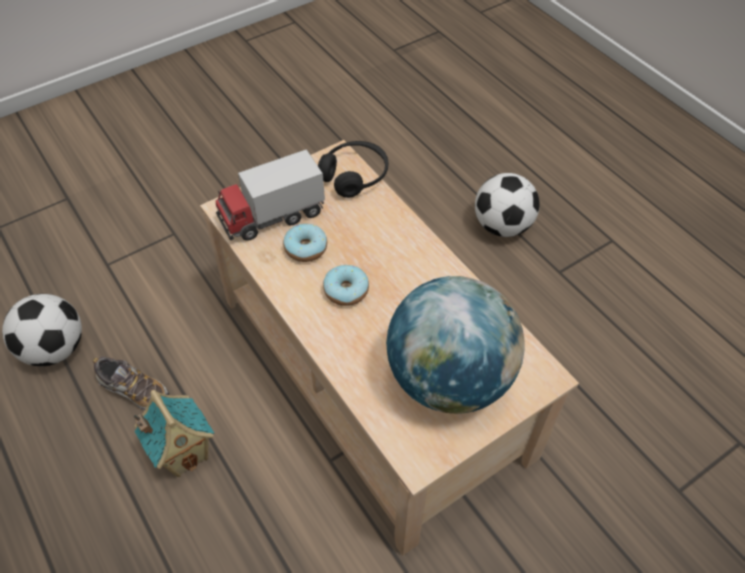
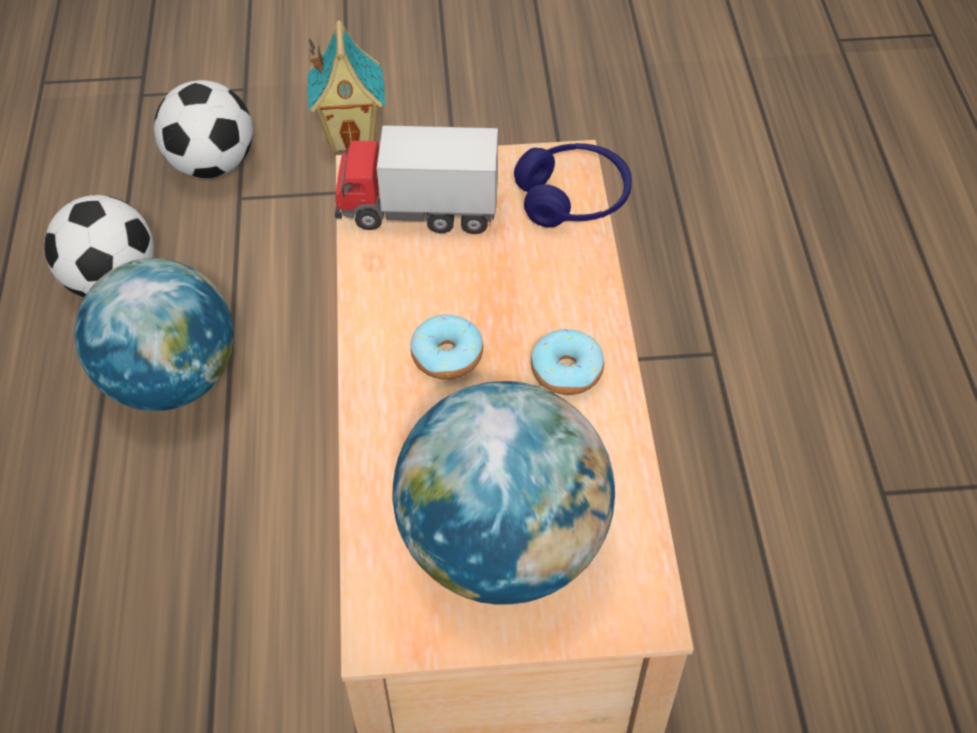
camera: 30 degrees right, 0 degrees up
(135, 390) = (171, 379): shoe -> globe
(185, 453) = (181, 492): toy house -> toy house (352, 136)
(306, 248) = (433, 273): donut -> donut (566, 371)
(354, 176) = (573, 198): black headphones -> blue headphones
(502, 226) = (834, 381): football -> football (212, 164)

